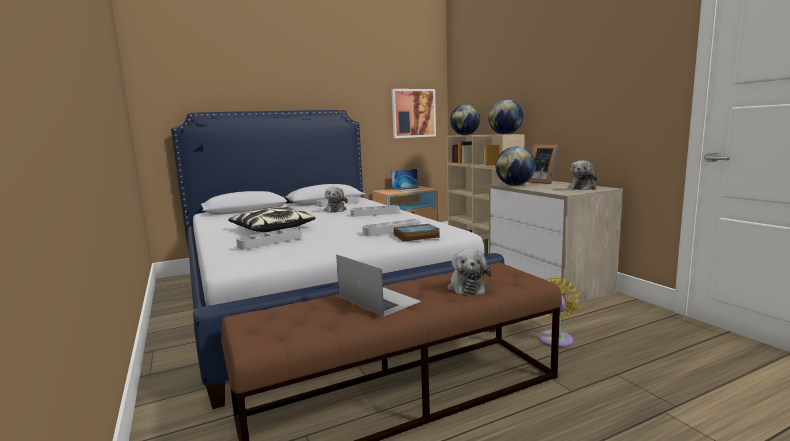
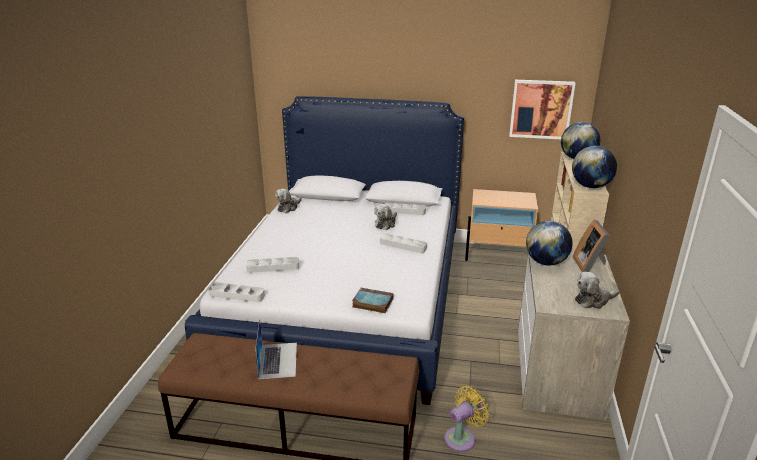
camera: 35 degrees right, 15 degrees up
(272, 229) = (301, 243): pillow -> none
(392, 231) = (370, 285): grey tray -> grey tray (237, 295)
(409, 189) = (512, 198): laptop -> none
(467, 287) = (344, 376): plush toy -> plush toy (288, 207)

